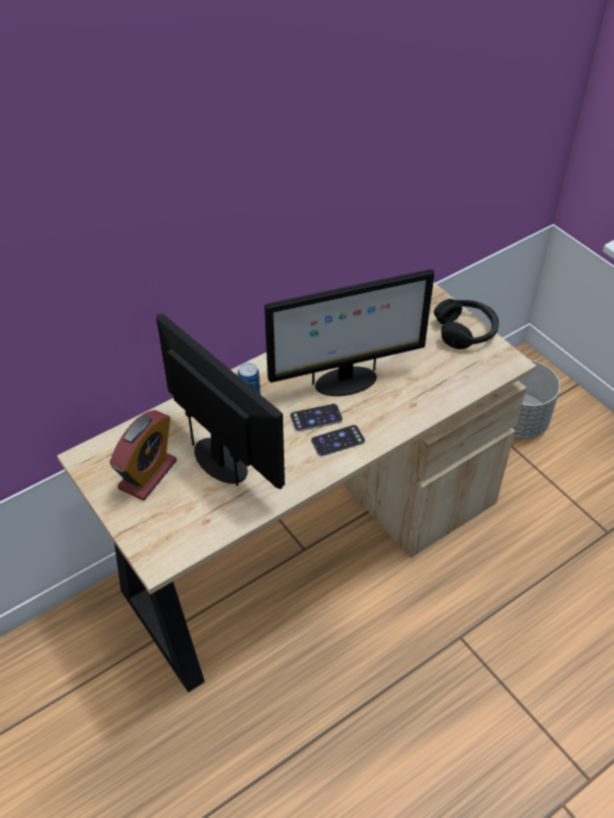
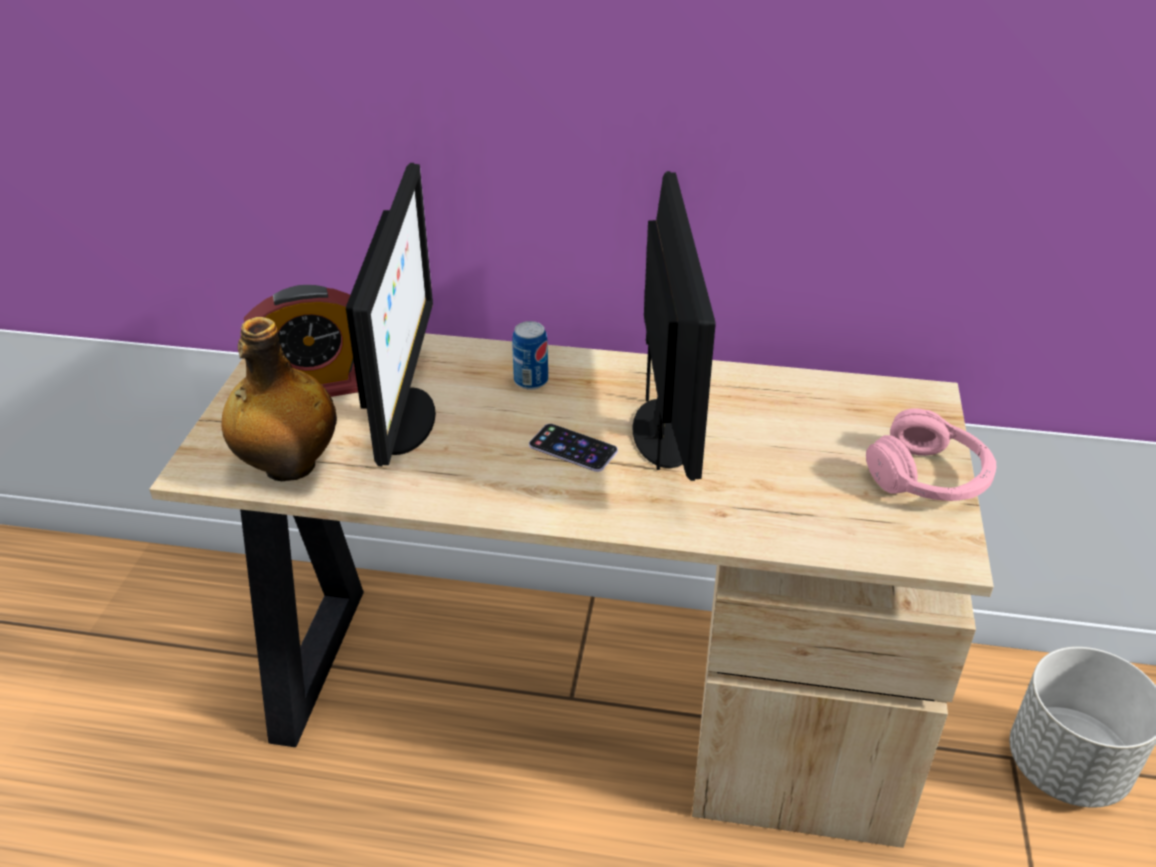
camera: 45 degrees right, 10 degrees down
(202, 525) = (288, 467): none -> bottle
(338, 441) = (562, 488): phone -> none
(345, 382) = (665, 434): monitor -> monitor turned 120 degrees counterclockwise
(465, 331) = (929, 478): black headphones -> pink headphones

